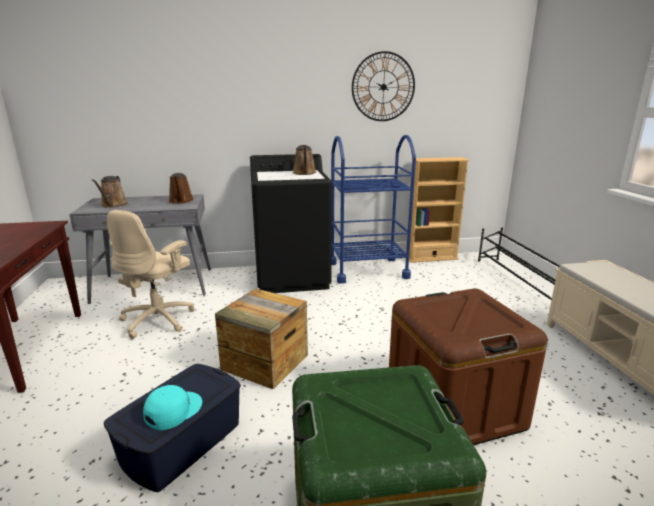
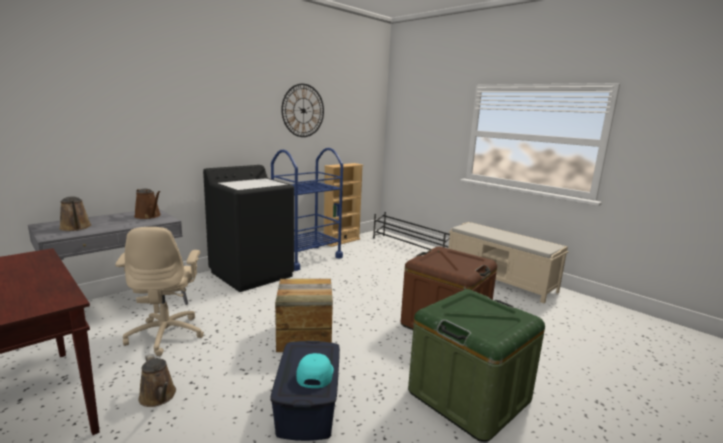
camera: 35 degrees left, 5 degrees down
(304, 173) = (262, 181): brown watering can -> brown watering can (159, 397)

